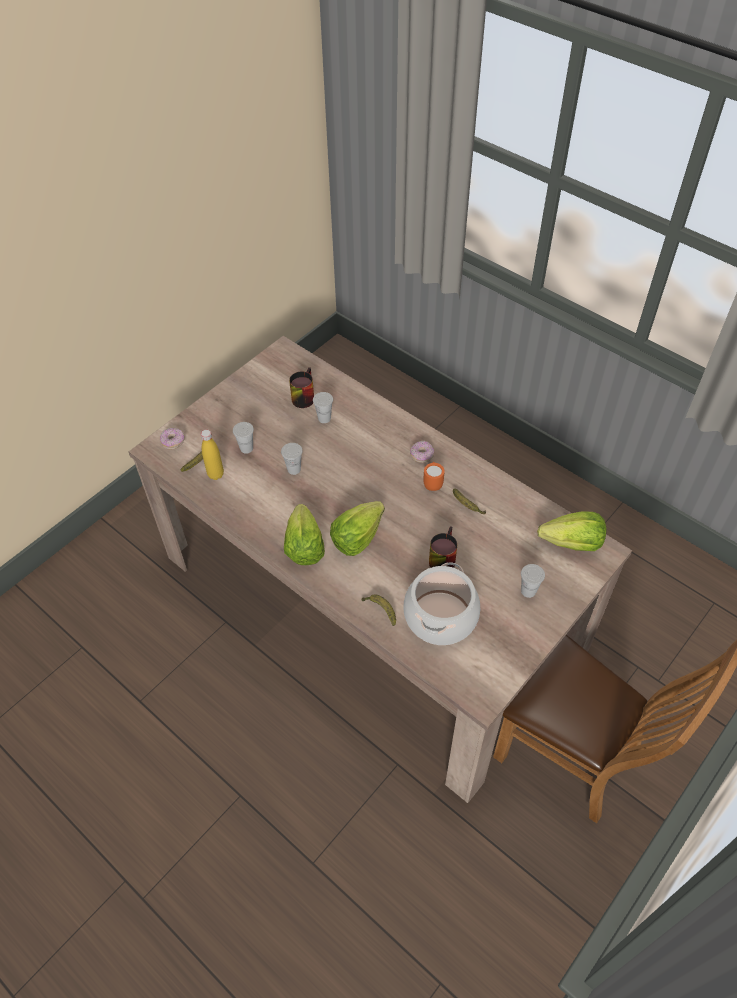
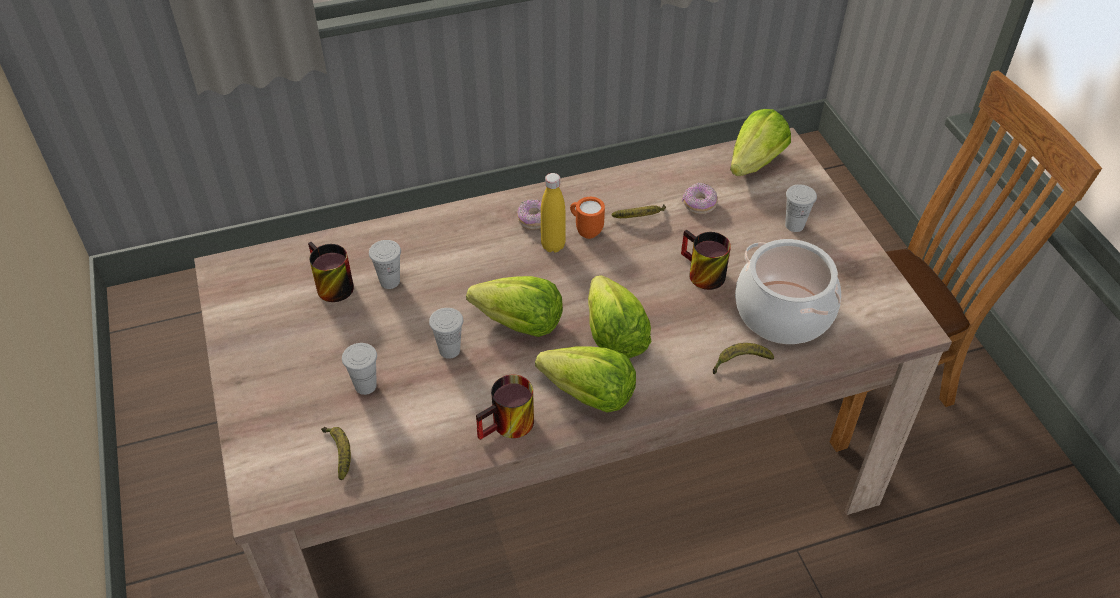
camera: 60 degrees left, 5 degrees down
(173, 442) = (271, 469): donut -> donut (699, 205)
(216, 474) = (382, 441): yellow bottle -> yellow bottle (553, 245)
(258, 522) = (509, 427): none -> mug
(334, 490) = (519, 324): none -> lettuce

